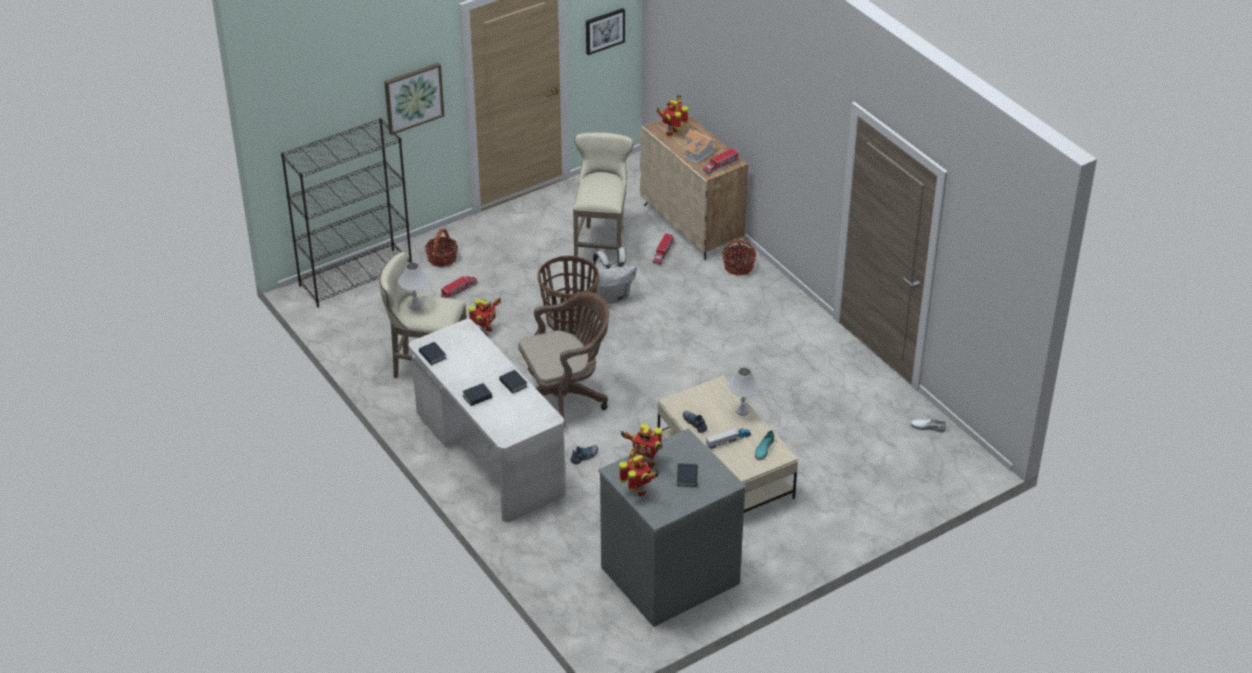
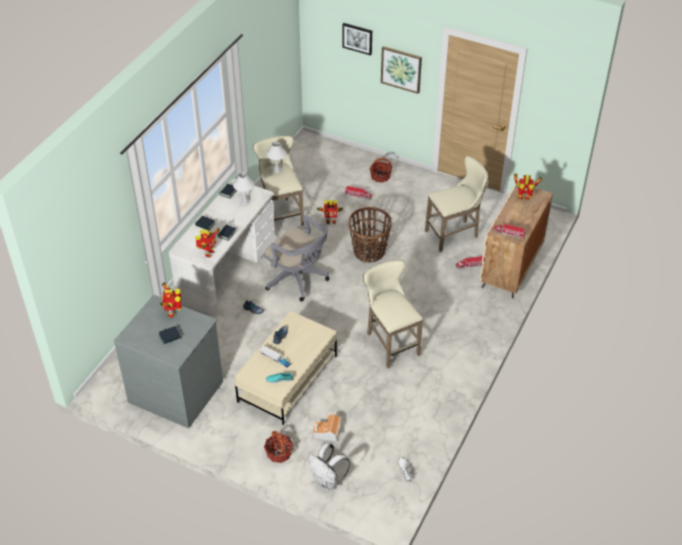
camera: 60 degrees right, 5 degrees up
(356, 277) = (335, 152): black bookcase -> none
(565, 398) = (298, 280): brown office chair -> grey office chair
(604, 30) = (550, 111): picture -> picture (357, 38)
(613, 297) = (408, 261): white backpack -> white backpack (328, 481)
(637, 491) = (143, 319): toy robot -> toy robot (208, 253)
(698, 153) = (513, 218): toy house -> toy house (327, 433)
(733, 364) = (390, 342): none -> beige stool
(738, 267) = (489, 306): basket -> basket (279, 453)
(742, 411) = (308, 354): white table lamp -> white table lamp (245, 201)

